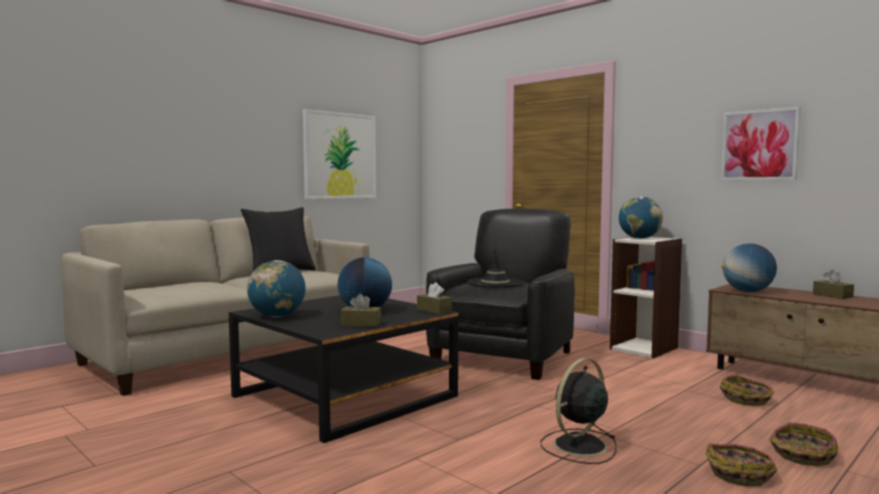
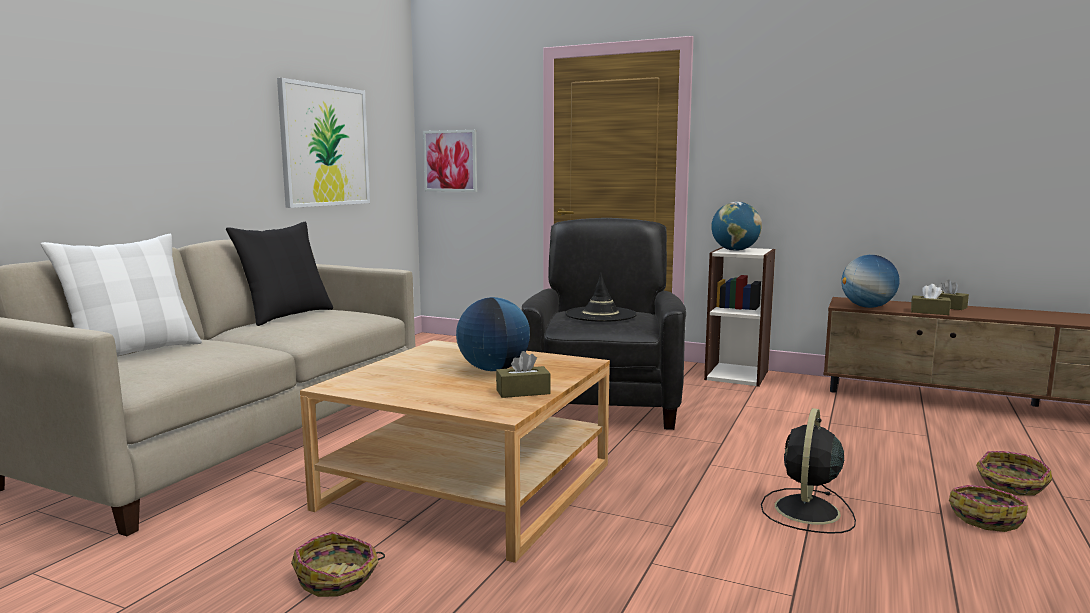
camera: 20 degrees left, 5 degrees up
(162, 285) = (134, 352): none -> white pillow
(277, 316) = (386, 390): globe -> none
(344, 396) = (468, 485): black coffee table -> beige coffee table
(434, 310) = (578, 360): brown tissue box -> brown tissue box (929, 312)
(747, 399) = (896, 426): basket -> basket (338, 578)
(759, 145) = (866, 144): picture -> picture (450, 161)

